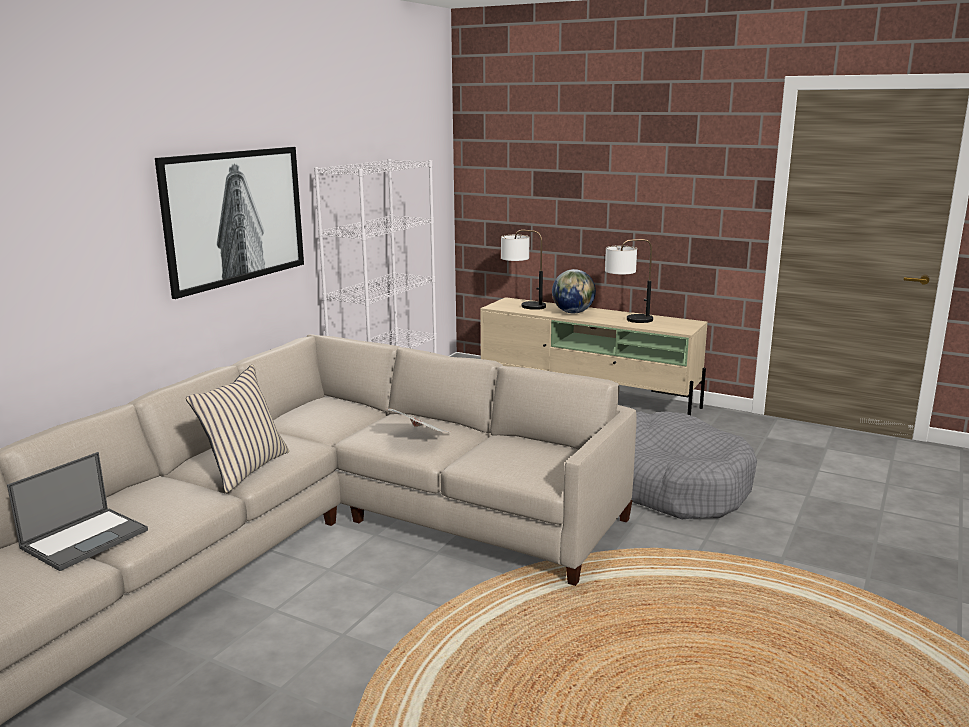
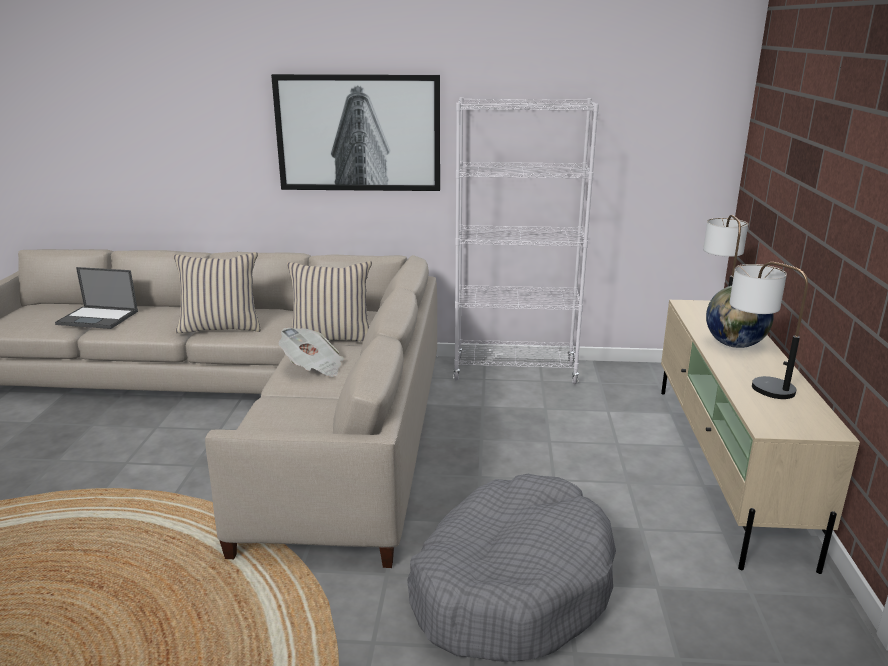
camera: 65 degrees right, 5 degrees up
(345, 427) = (331, 337): none -> beige pillow

